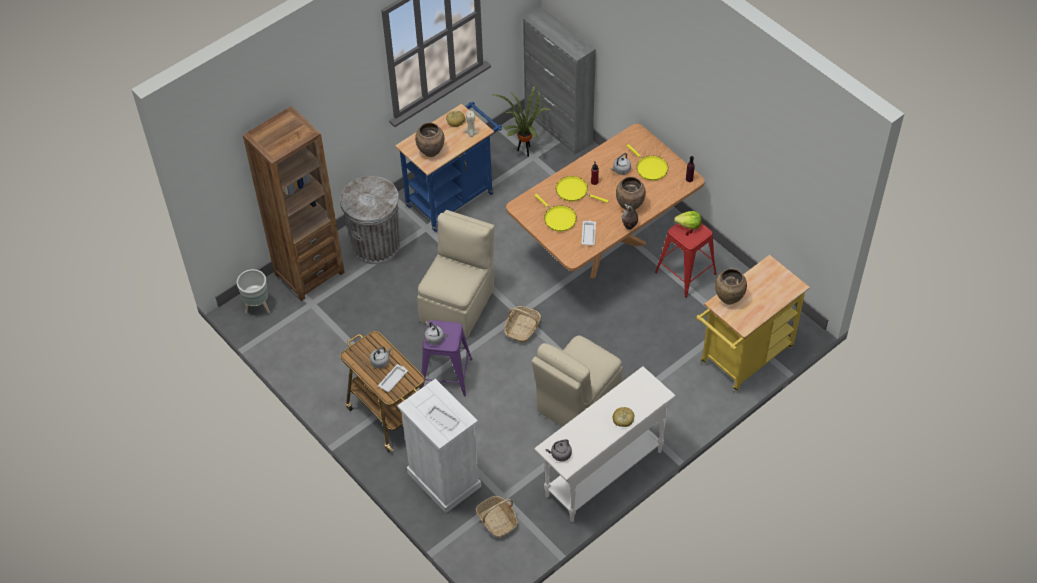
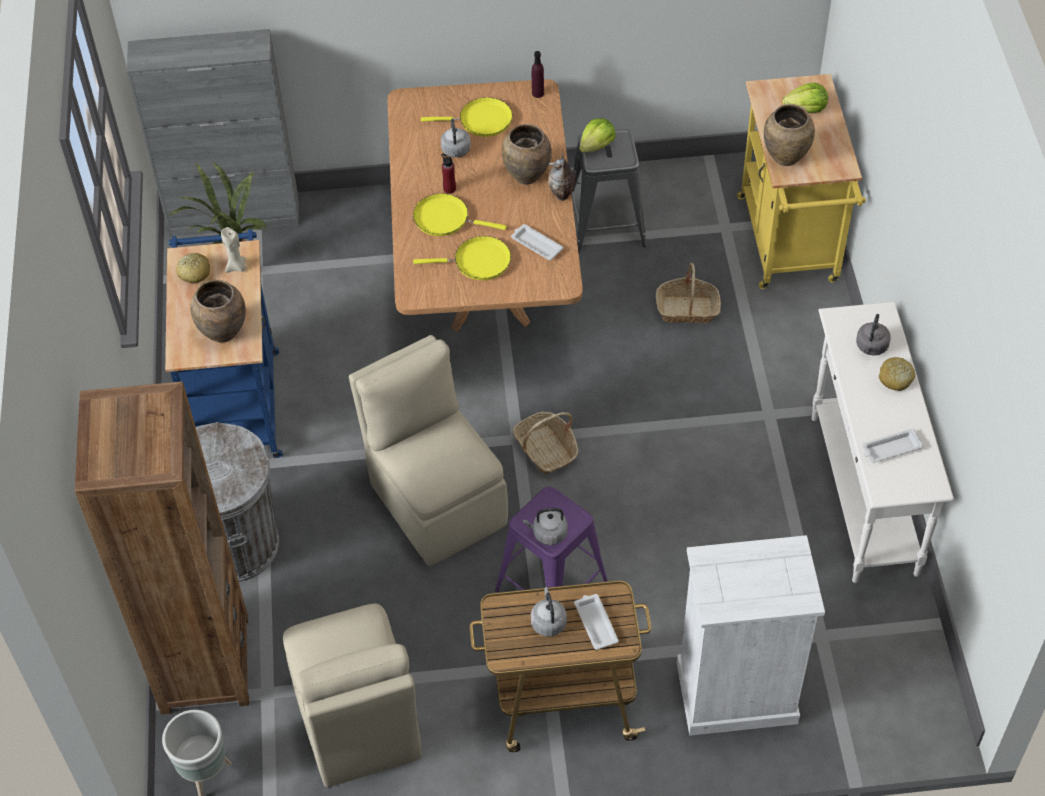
camera: 55 degrees left, 0 degrees up
(442, 418) = (770, 578): white tray -> white tray (890, 449)
(497, 520) = (855, 665): basket -> basket (687, 309)
(560, 454) = (906, 482): grey kettle -> grey kettle (871, 347)
(574, 191) = (445, 219): yellow frying pan -> yellow frying pan turned 45 degrees clockwise
(577, 402) = (723, 458): beige chair -> beige chair (357, 722)
(685, 273) = (606, 224): red stool -> grey stool
(773, 289) = (806, 108): none -> lettuce

